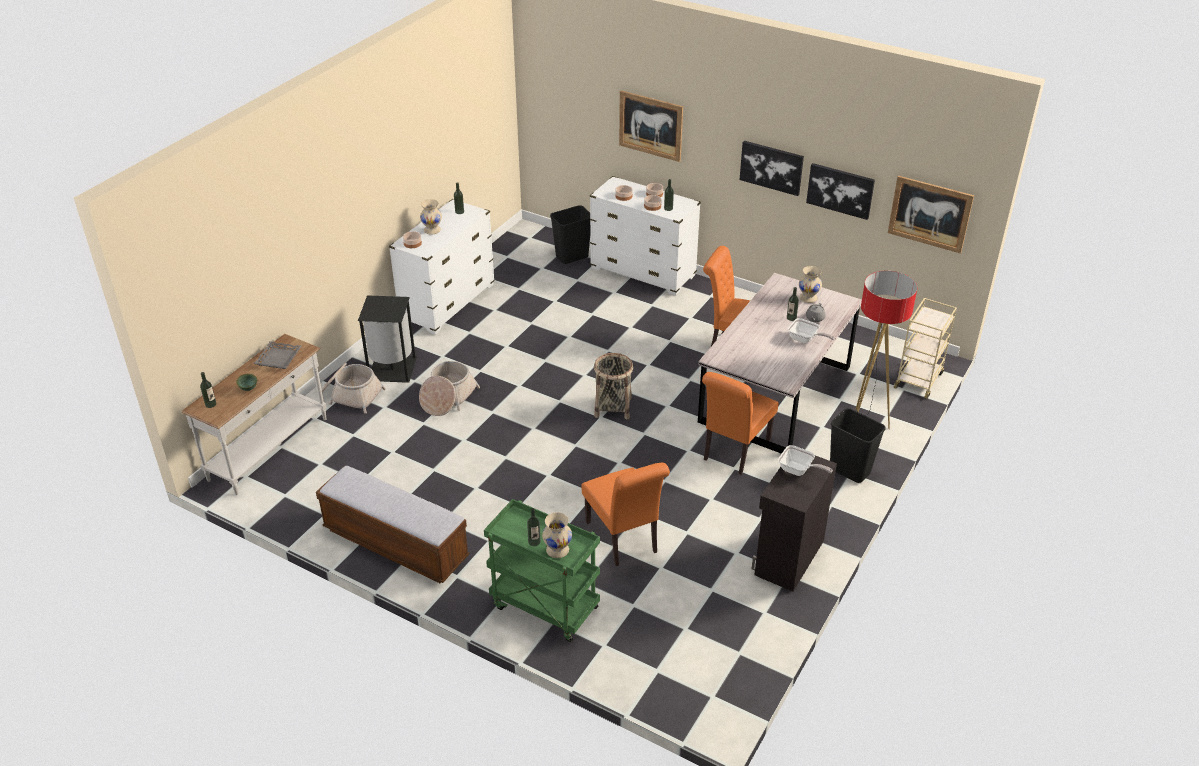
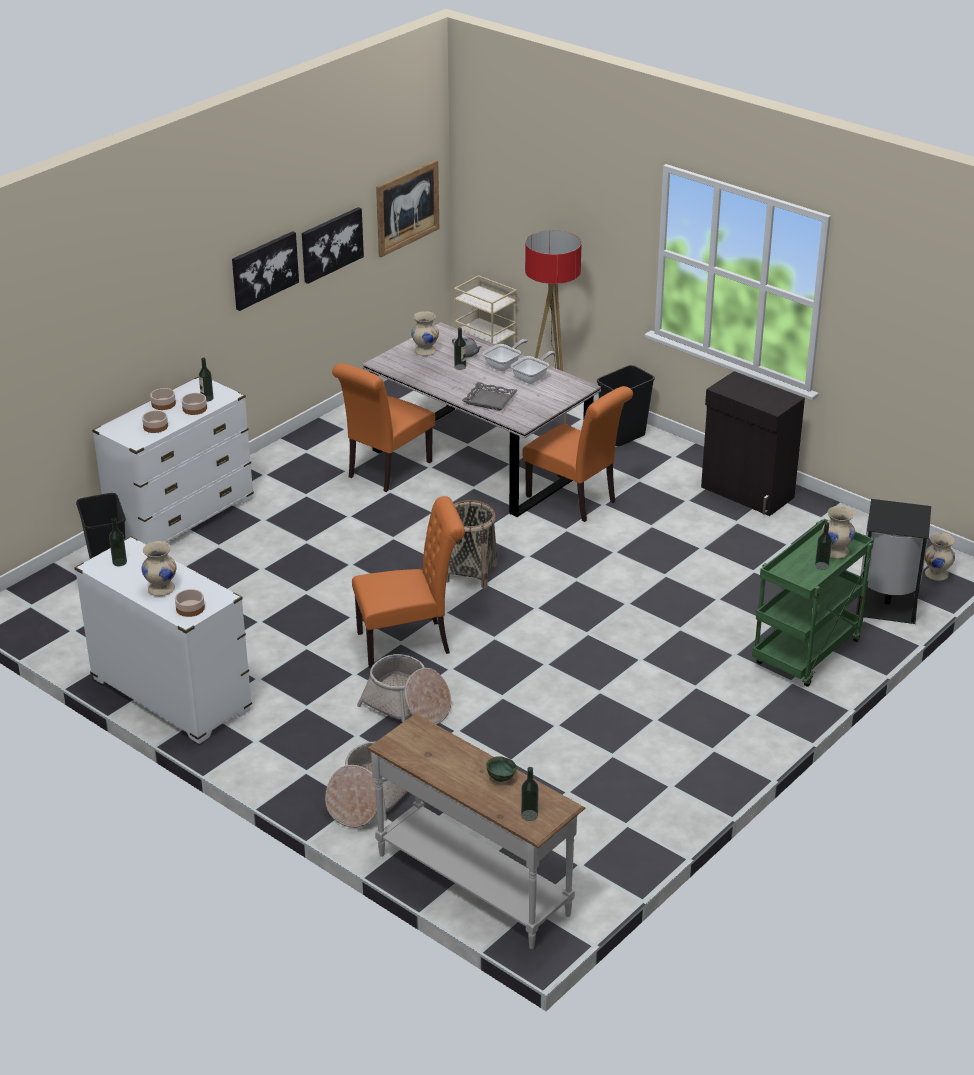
camera: 80 degrees left, 5 degrees down
(278, 358) = (432, 751): grey tray -> grey tray (489, 400)
(391, 369) = (320, 757): black trash can -> black trash can (888, 604)
(395, 544) = (692, 762): bench -> none
(624, 540) = (708, 590): orange chair -> orange chair (410, 642)
(650, 125) = (125, 321): picture -> none
(692, 703) = (937, 574): none -> beige vase
(798, 471) = (743, 391): frying pan -> frying pan (532, 377)

